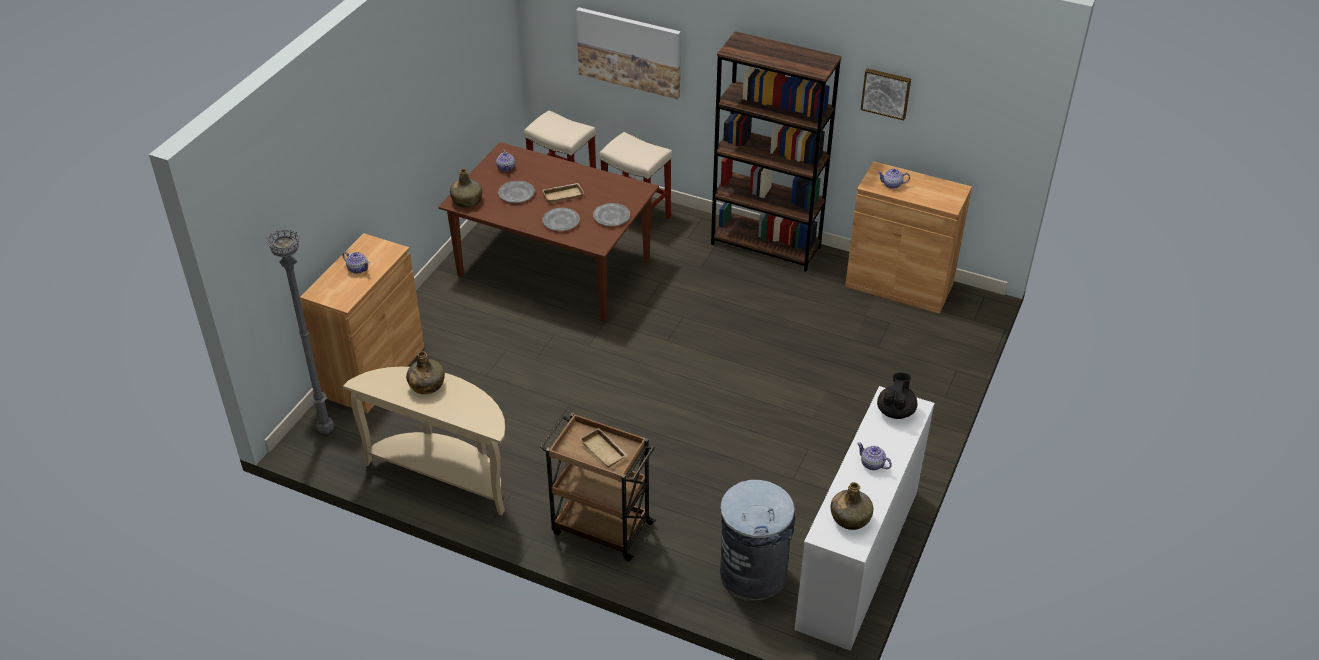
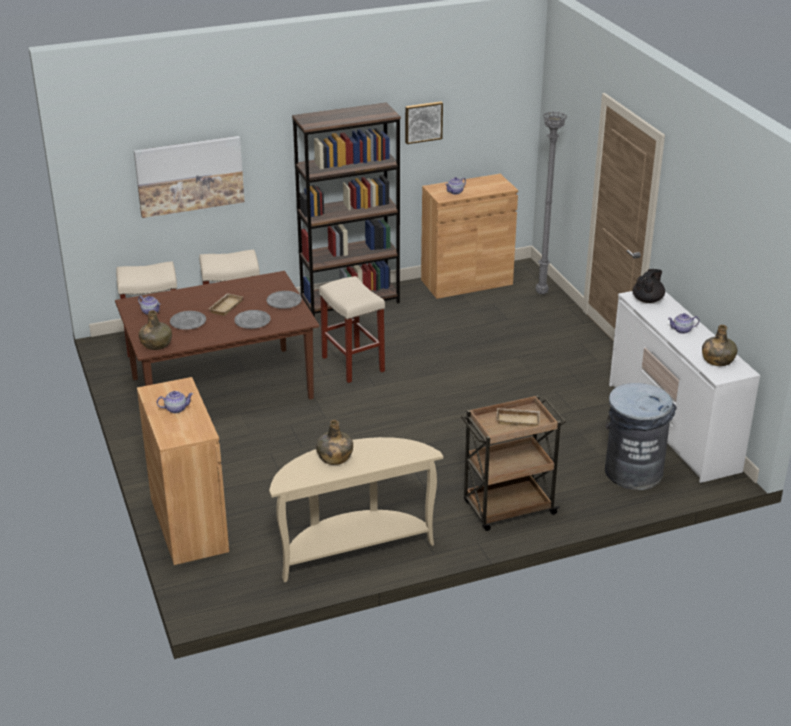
camera: 45 degrees left, 10 degrees down
(327, 430) = (215, 582): grey floor lamp -> grey floor lamp (542, 293)
(680, 309) = (354, 364): none -> beige stool
(895, 411) = (648, 300): black teapot -> black teapot turned 60 degrees clockwise

